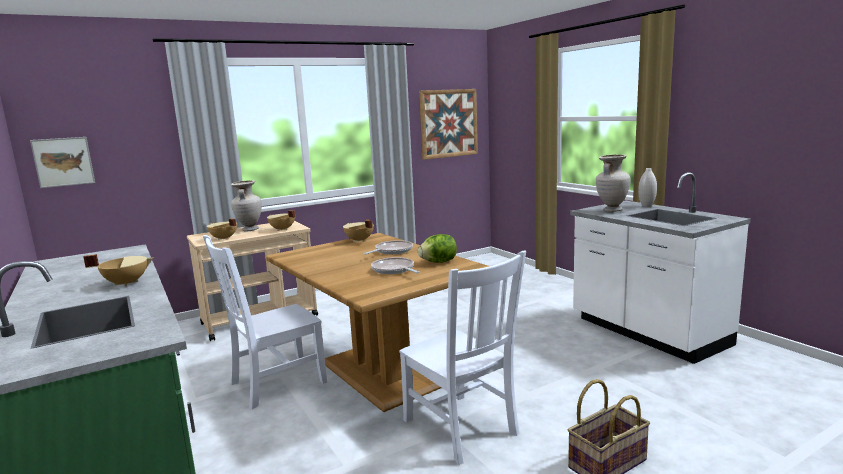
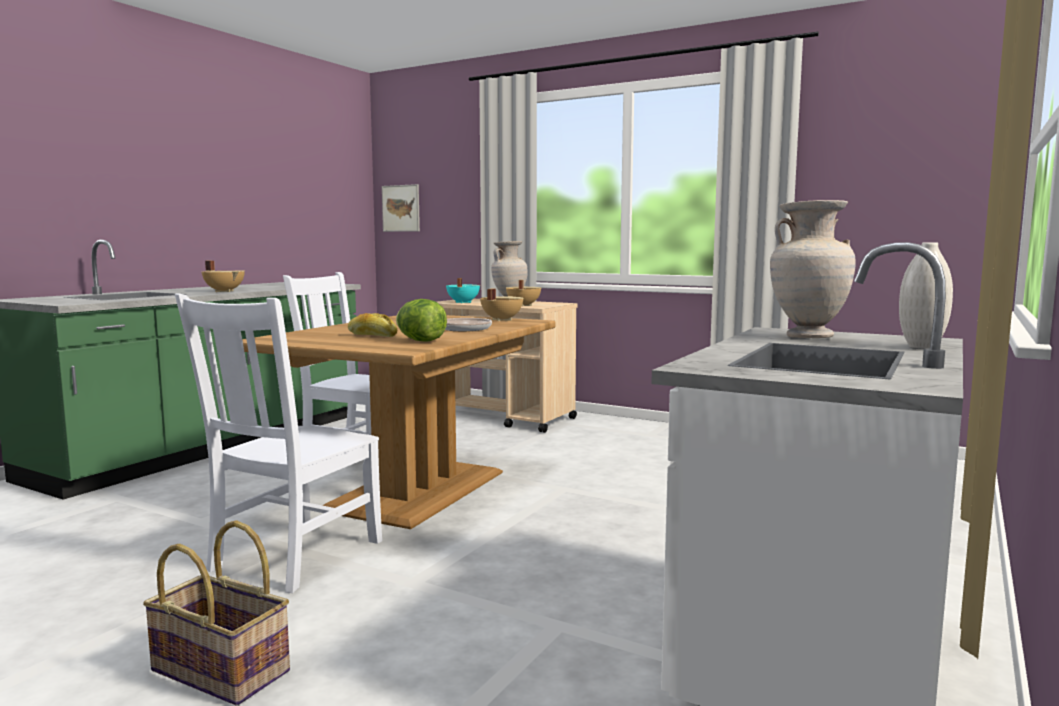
camera: 60 degrees right, 5 degrees down
(223, 238) = (462, 302): beige cooking pot -> turquoise cooking pot
(394, 270) = (372, 335): frying pan -> bread
(448, 123) = (901, 178): picture -> none

